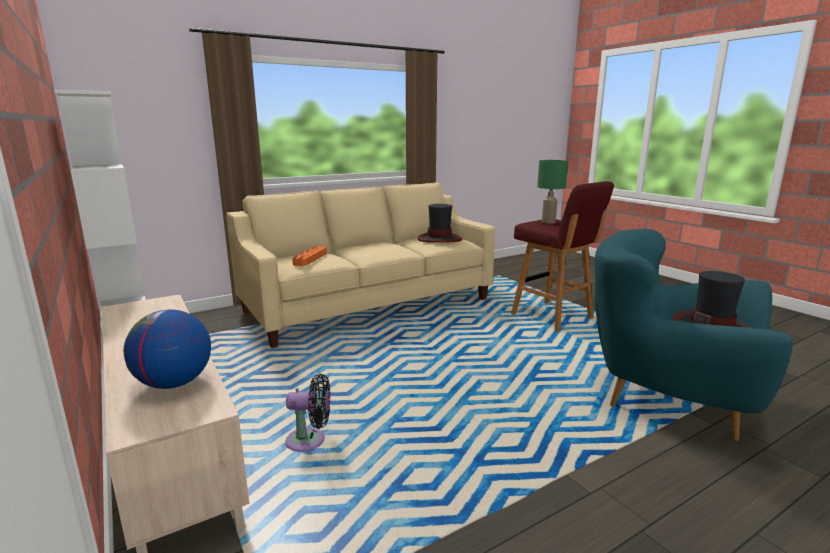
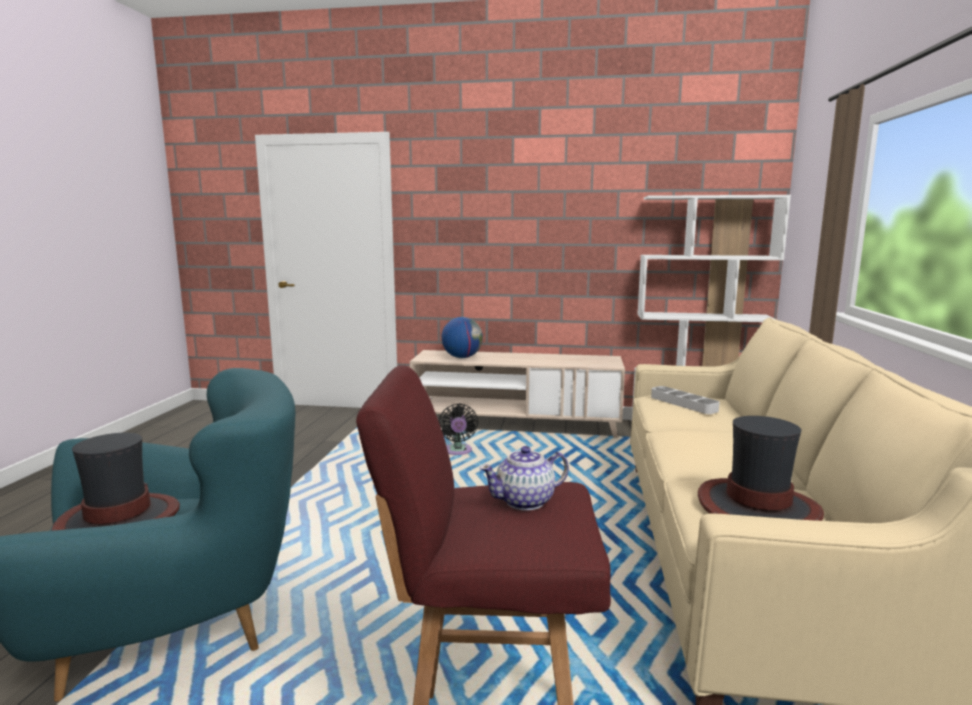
camera: 130 degrees right, 5 degrees down
(310, 259) = (683, 404): orange tray -> grey tray
(310, 440) = (458, 452): black fan -> black fan turned 45 degrees counterclockwise
(548, 222) = (525, 501): green table lamp -> teapot

